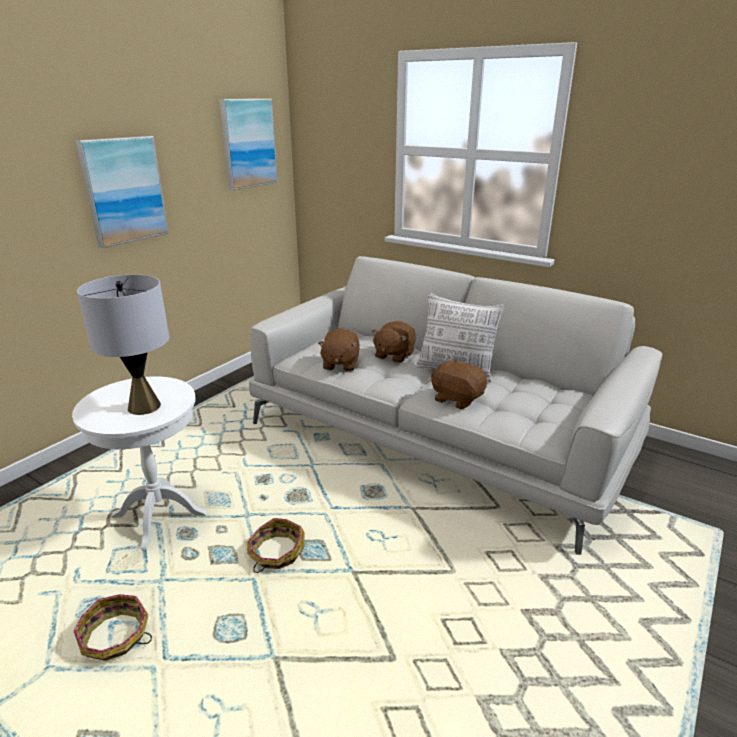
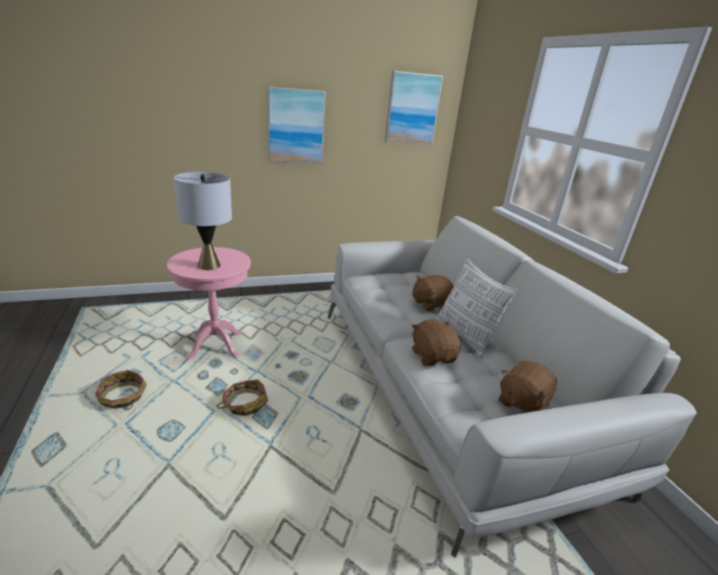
camera: 35 degrees right, 0 degrees up
(159, 516) = (215, 345): white side table -> pink side table
(340, 364) = (382, 294): brown plush toy -> brown plush toy (521, 403)

